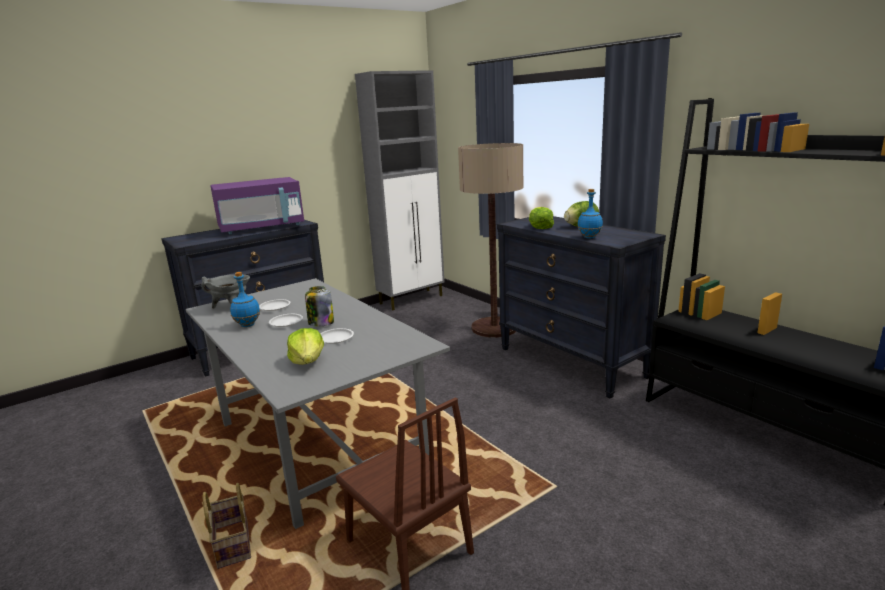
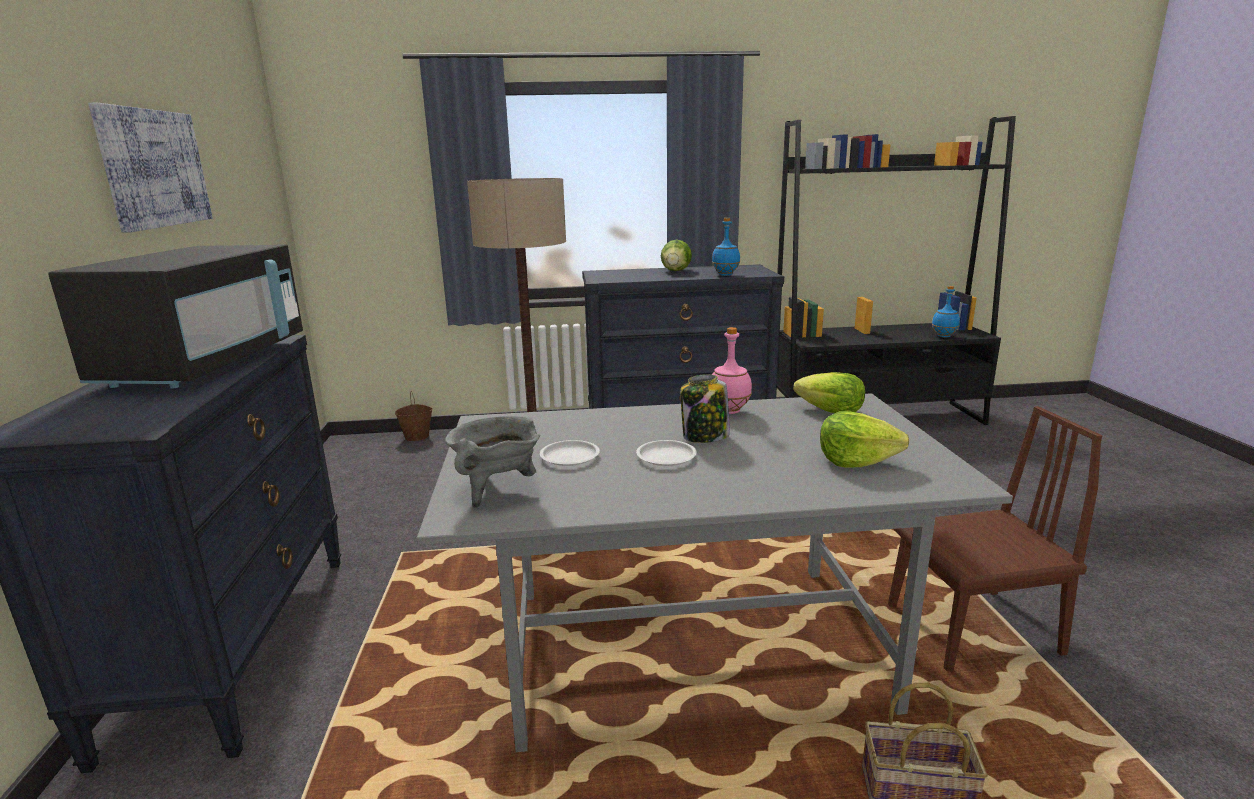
camera: 60 degrees left, 0 degrees up
(247, 325) = (634, 485): blue bottle -> blue bottle (943, 336)
(262, 228) = (208, 364): purple microwave -> black microwave
(304, 140) = (154, 168): none -> picture
(336, 338) = (782, 436): white plate -> none
(368, 319) = (729, 411): none -> pink bottle
(412, 299) = (335, 464): grey cabinet -> none
(464, 300) = (417, 436): none -> brown bucket
(540, 227) = (645, 277): lettuce -> lettuce (830, 411)

